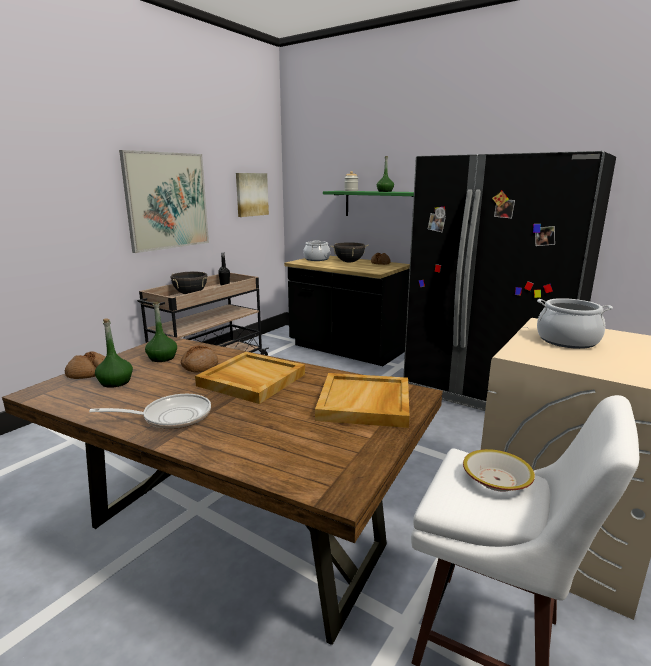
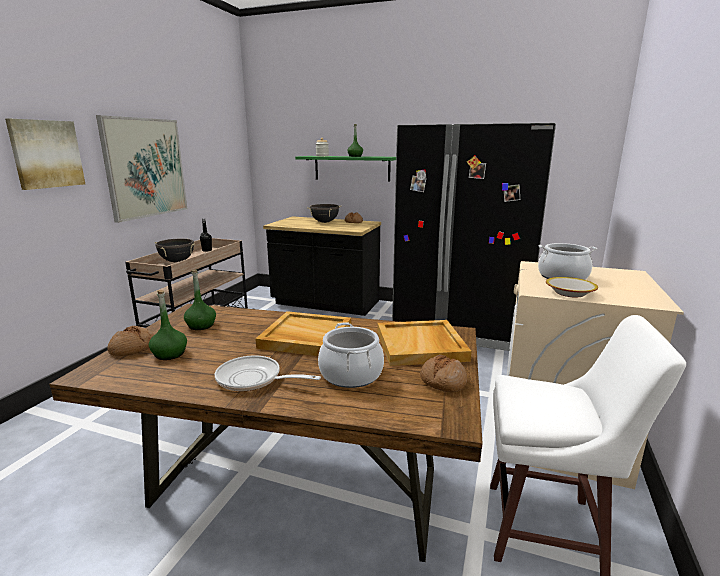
camera: 15 degrees left, 0 degrees up
(171, 417) = (254, 379): frying pan -> frying pan turned 135 degrees counterclockwise
(199, 366) = (245, 329): bread -> bread (442, 381)
(251, 194) = (222, 160): picture -> picture (46, 154)
(316, 259) = (292, 221): cooking pot -> cooking pot (350, 374)
(497, 480) = (549, 394): bowl -> bowl (570, 293)

